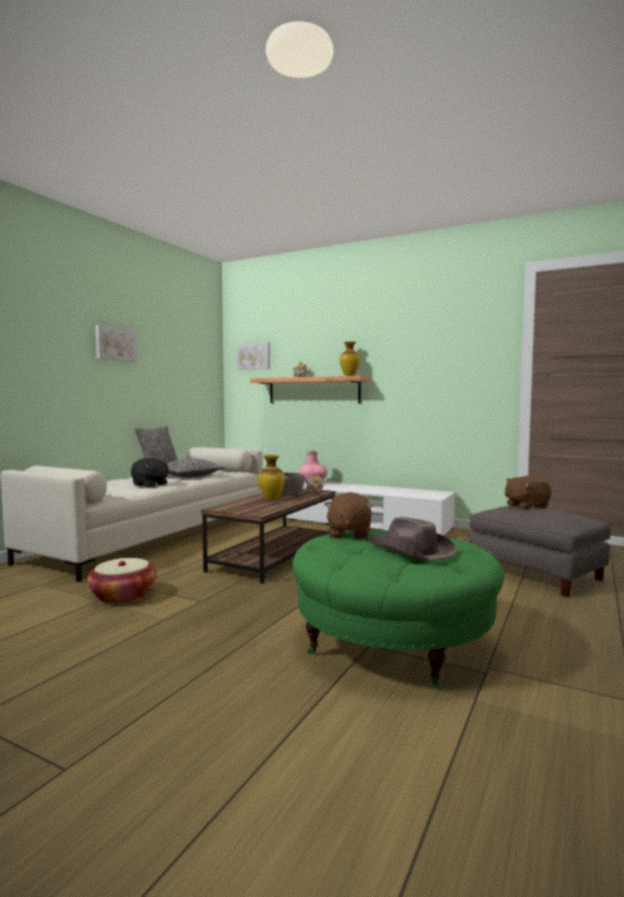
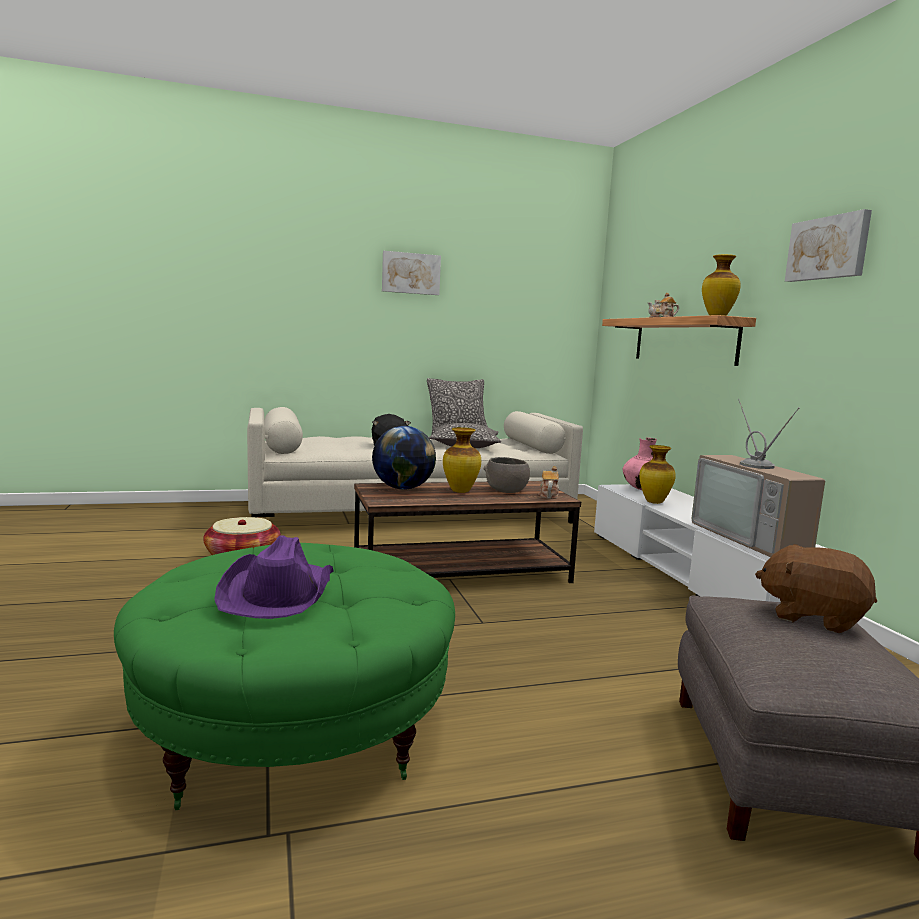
camera: 45 degrees right, 5 degrees up
(239, 505) = (402, 488): none -> globe
(254, 356) = (628, 286): picture -> picture (828, 248)
(335, 488) = (654, 502): none -> vase
(348, 535) = (324, 551): brown plush toy -> none
(411, 550) = (278, 593): brown hat -> purple hat
(412, 493) = (755, 539): none -> television

